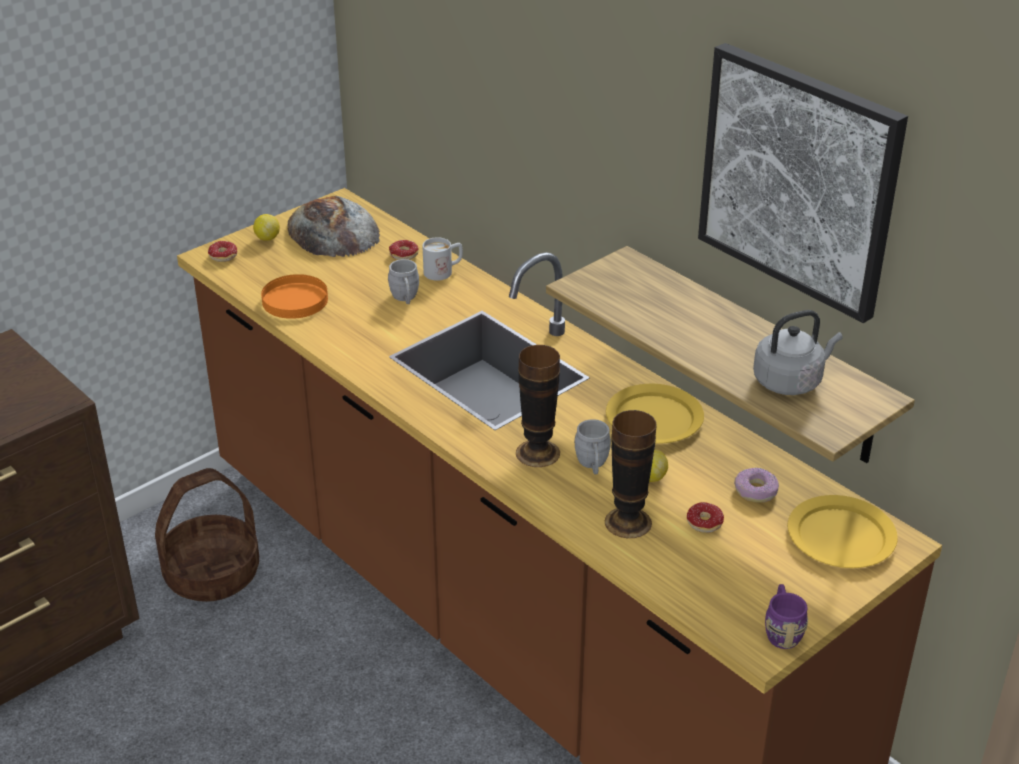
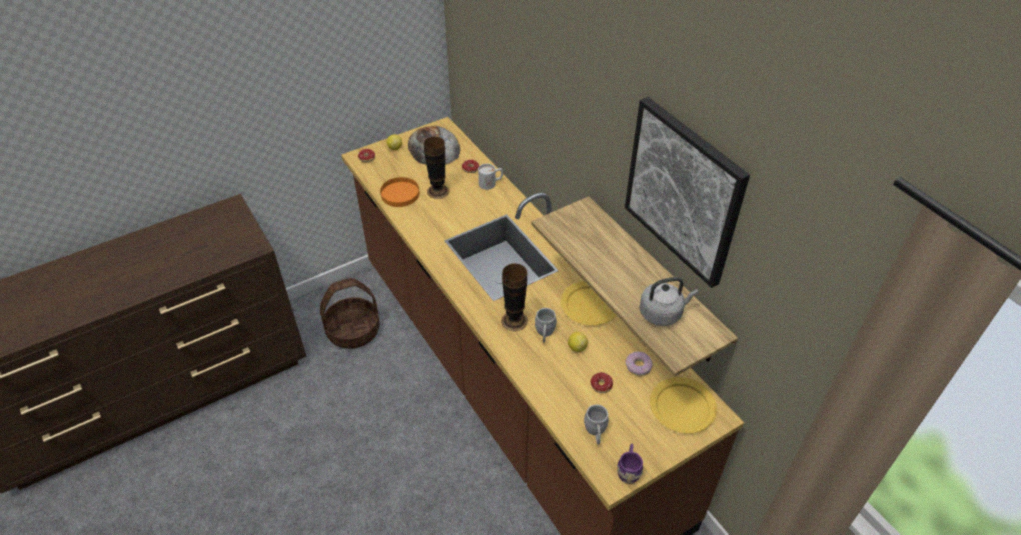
camera: 10 degrees right, 10 degrees up
(405, 299) = (464, 200): grey mug -> grey mug (595, 433)
(628, 522) = (555, 378): vase -> vase (438, 191)

